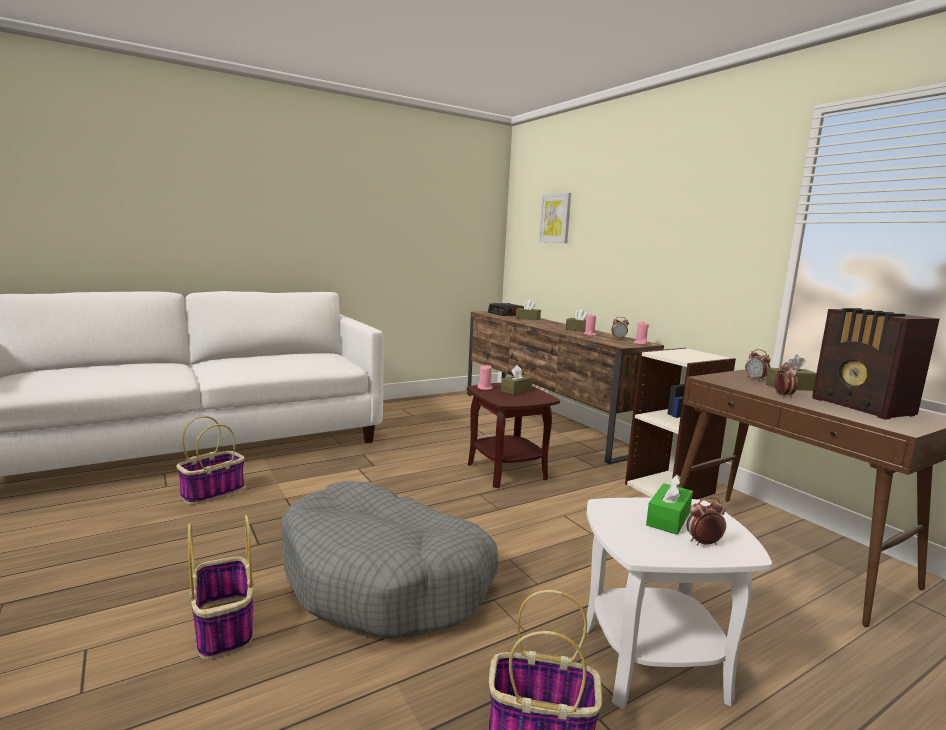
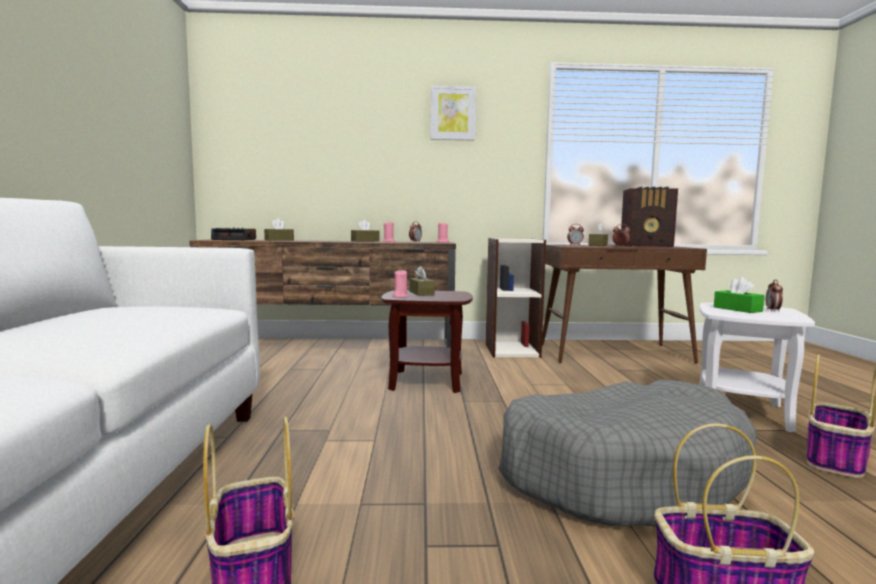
camera: 60 degrees left, 5 degrees down
(555, 218) = (288, 129): picture -> picture (453, 113)

